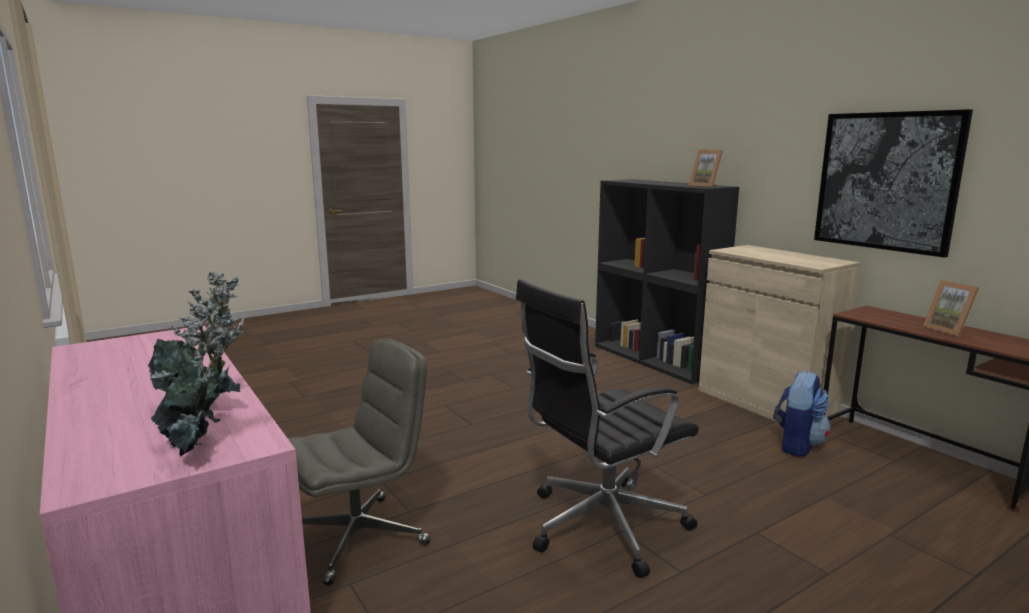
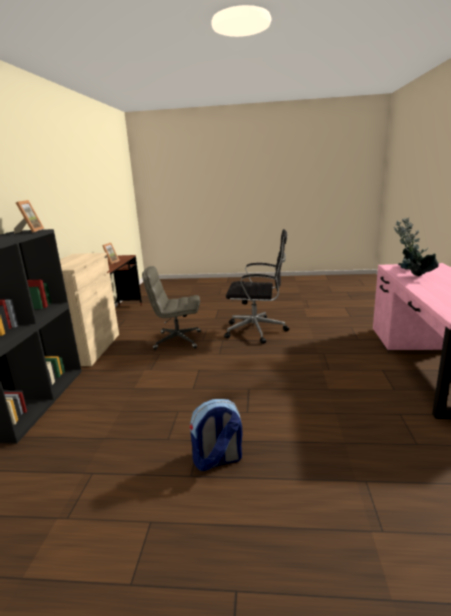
camera: 140 degrees left, 5 degrees up
(359, 537) = (349, 350): grey office chair -> grey office chair (177, 340)
(797, 445) = (136, 331): backpack -> backpack (218, 460)
(886, 181) = (66, 209): picture -> none

